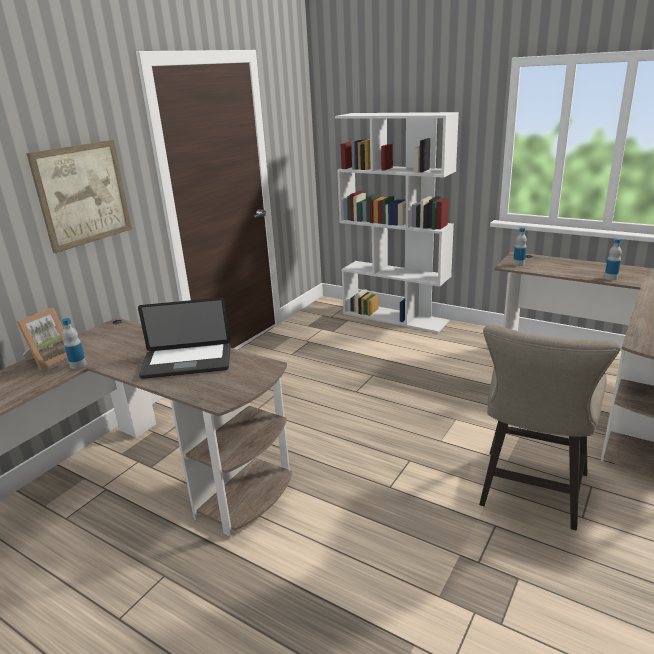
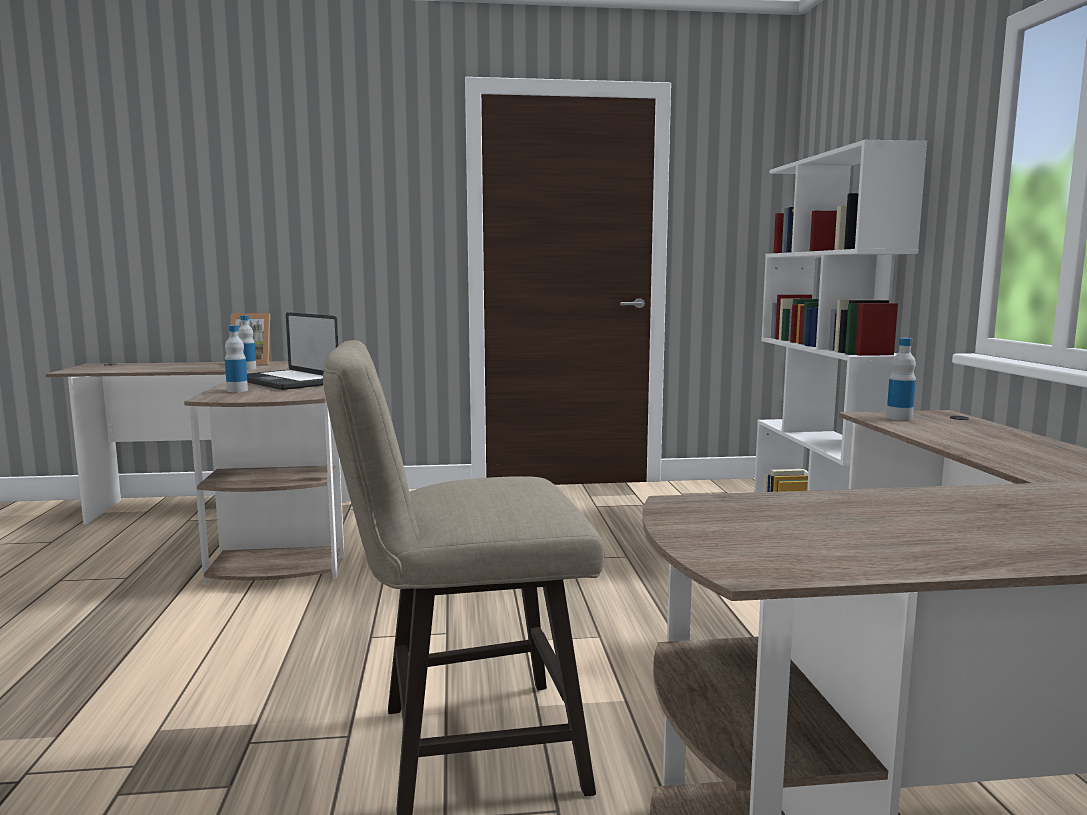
camera: 50 degrees right, 15 degrees down
(83, 194) = (358, 218): picture -> none
(610, 278) = (1014, 462): bottle -> bottle (237, 390)

